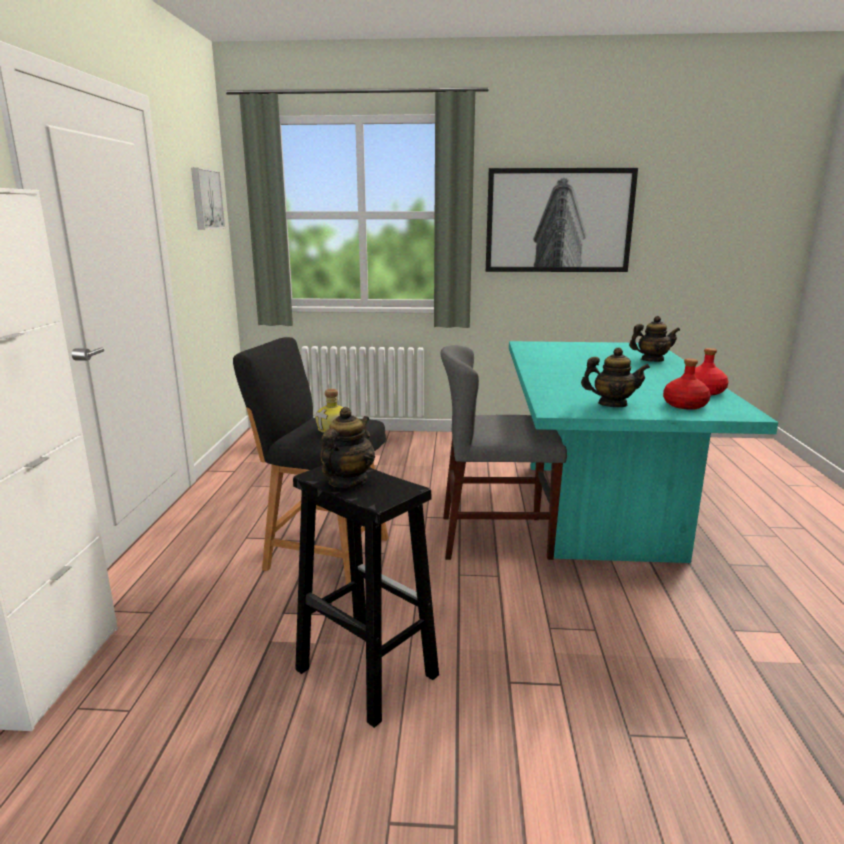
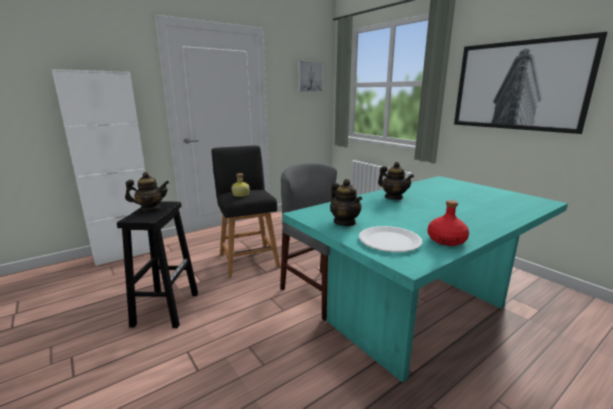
camera: 50 degrees right, 0 degrees up
(651, 360) = (499, 211): teapot -> teapot (393, 197)
(684, 405) = (389, 240): red bottle -> white plate

